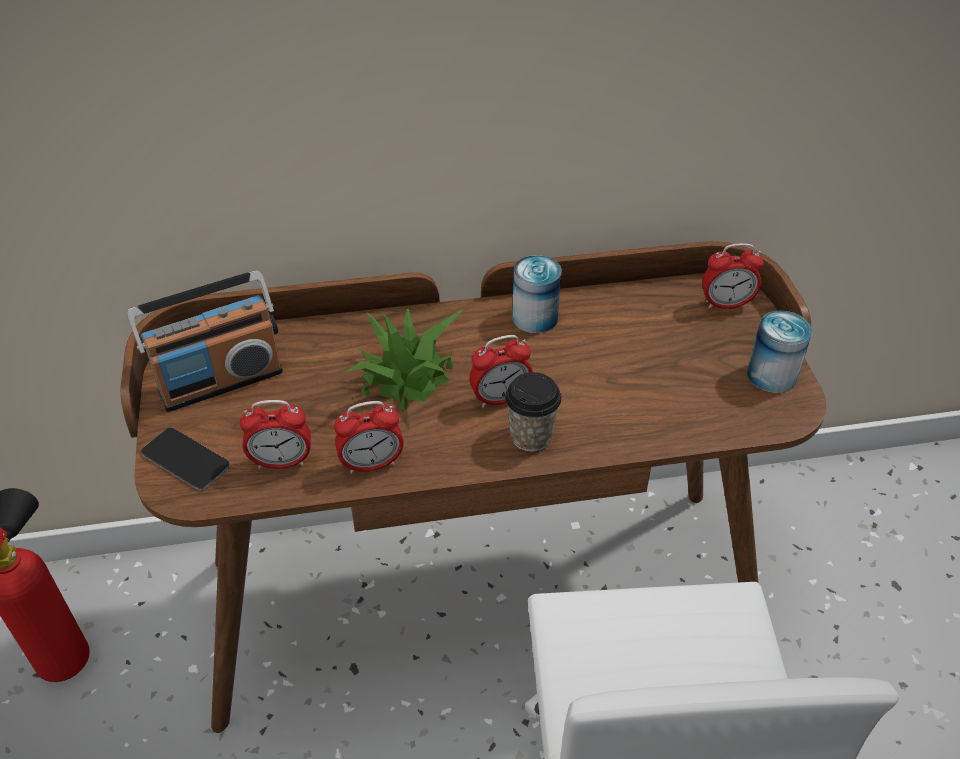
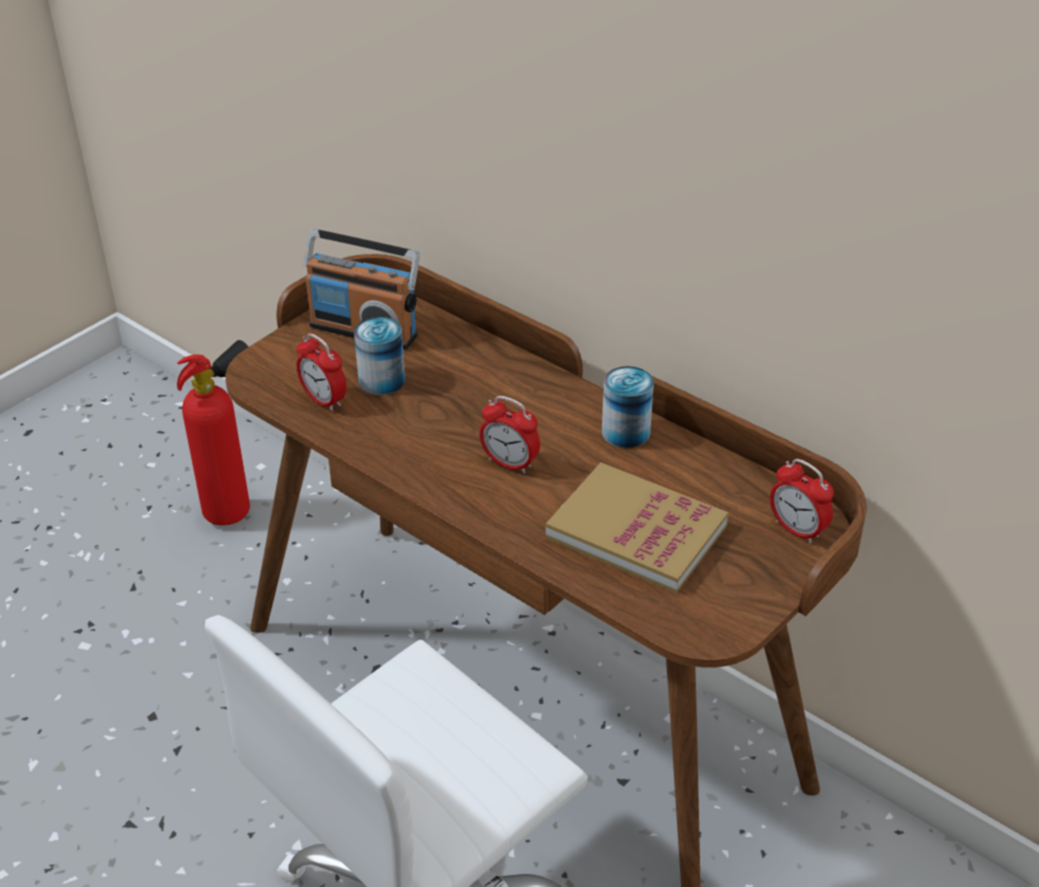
camera: 50 degrees right, 5 degrees down
(185, 459) = (279, 360): phone -> none
(371, 464) = (369, 440): alarm clock -> none
(406, 375) = (475, 405): potted plant -> none
(531, 436) = (488, 500): cup -> none
(650, 378) = (637, 531): none -> book
(771, 375) = (736, 601): can -> can (382, 381)

